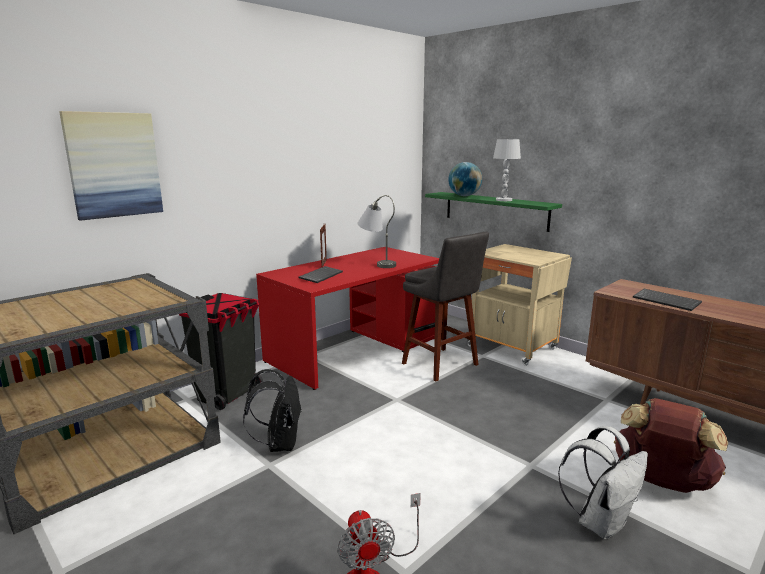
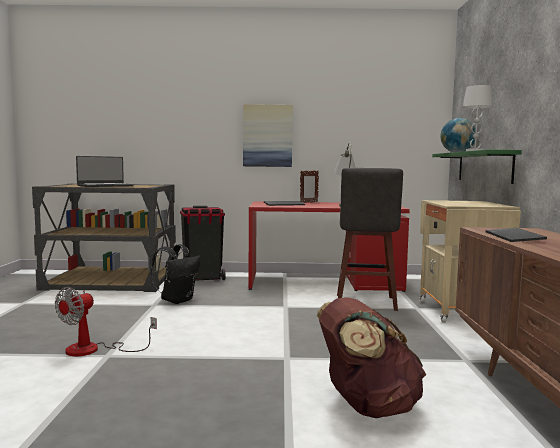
camera: 45 degrees right, 10 degrees down
(89, 310) = (105, 186): none -> laptop
(114, 165) = (164, 115): picture -> picture (267, 136)
(600, 522) = (255, 394): white backpack -> none

